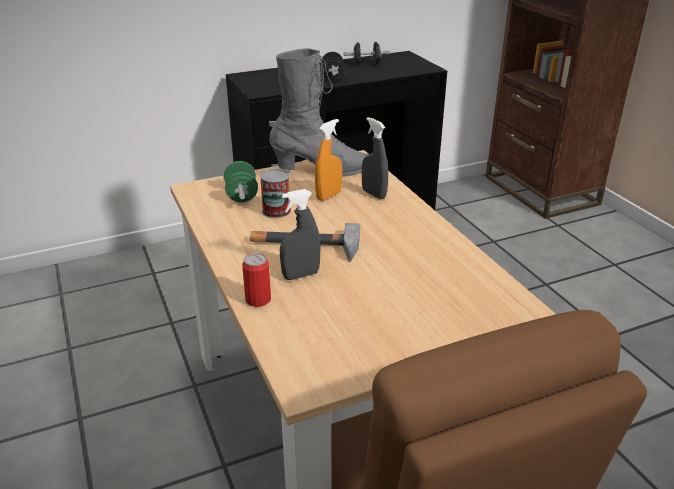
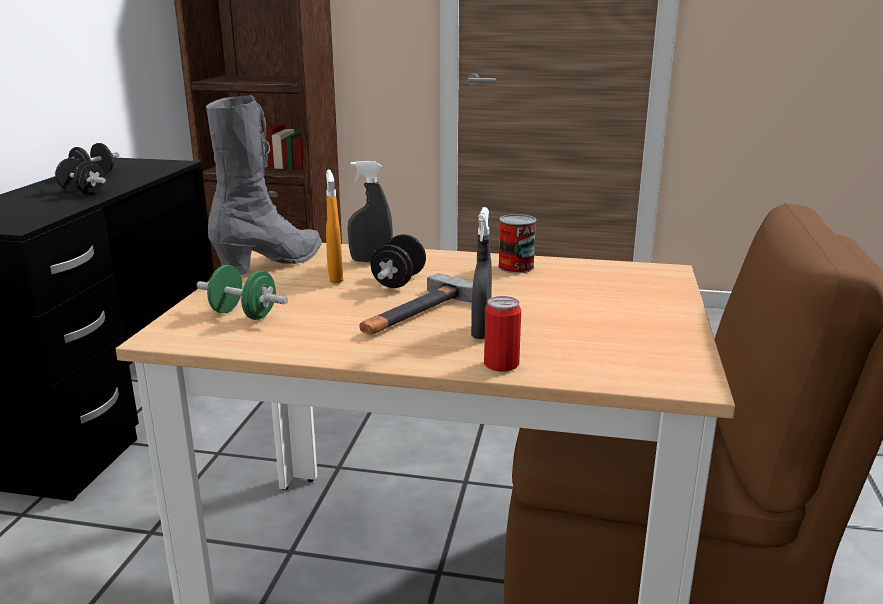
camera: 55 degrees left, 10 degrees down
(276, 211) = (319, 307): can -> can (516, 267)
(350, 217) = (399, 281): none -> black dumbbell

